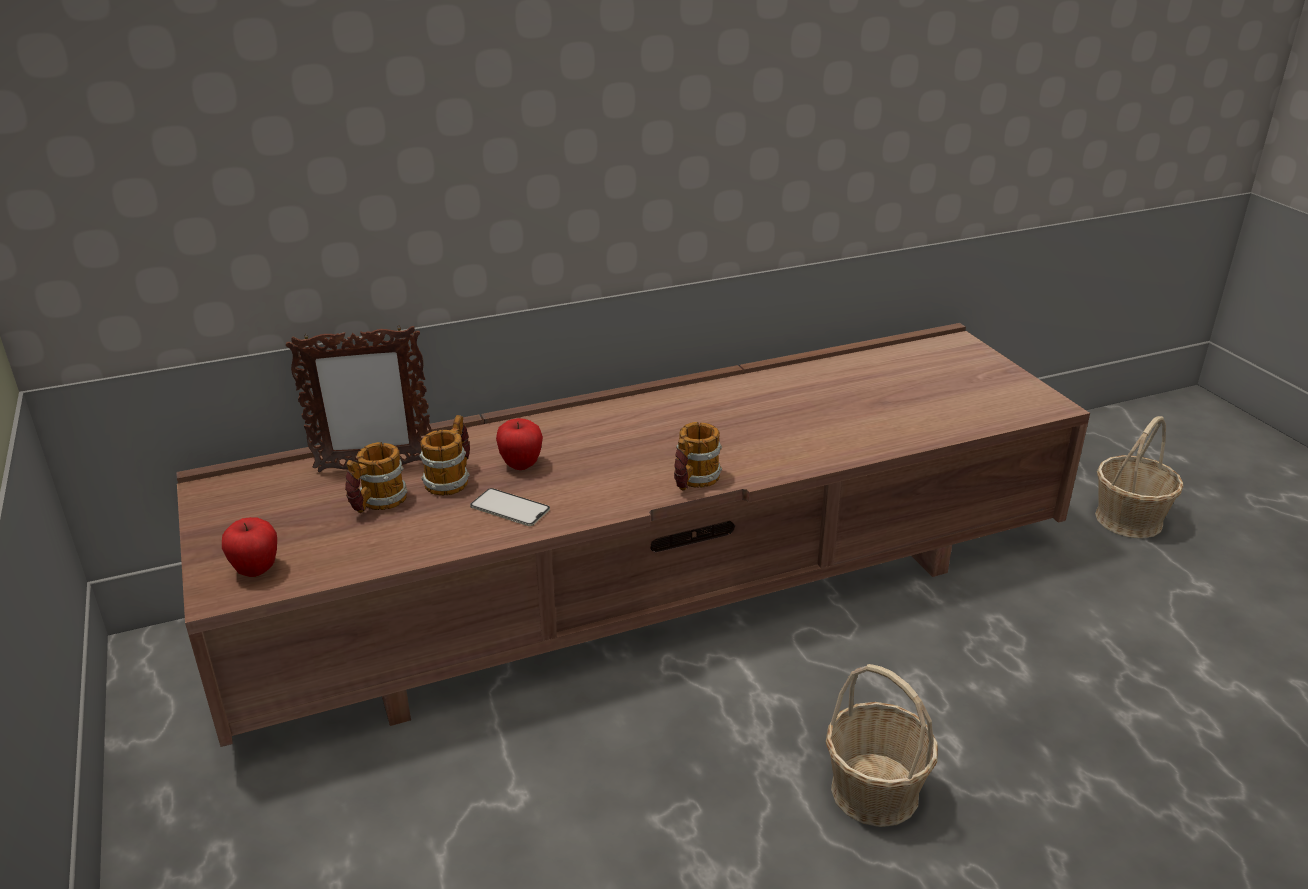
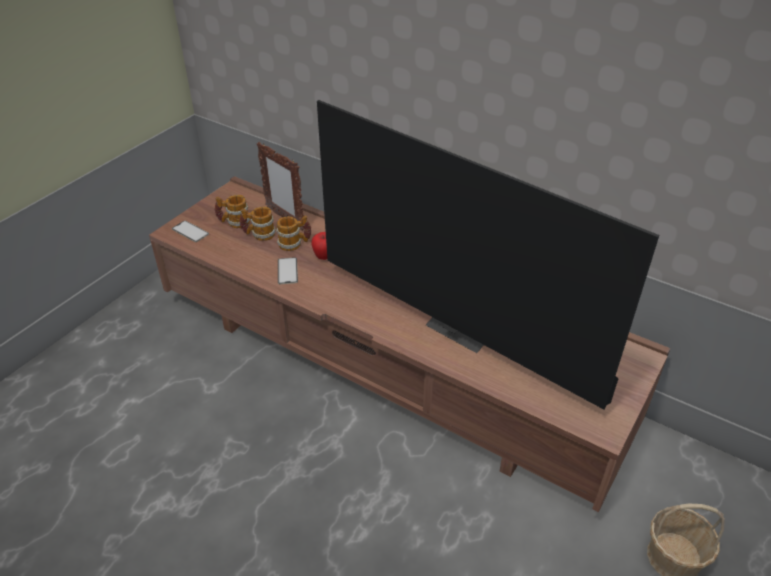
camera: 55 degrees right, 10 degrees up
(256, 570) = (190, 231): apple -> phone
(693, 481) = (362, 316): mug -> mug (234, 222)
(799, 420) = (463, 327): none -> television
(874, 791) = (301, 514): basket -> none

